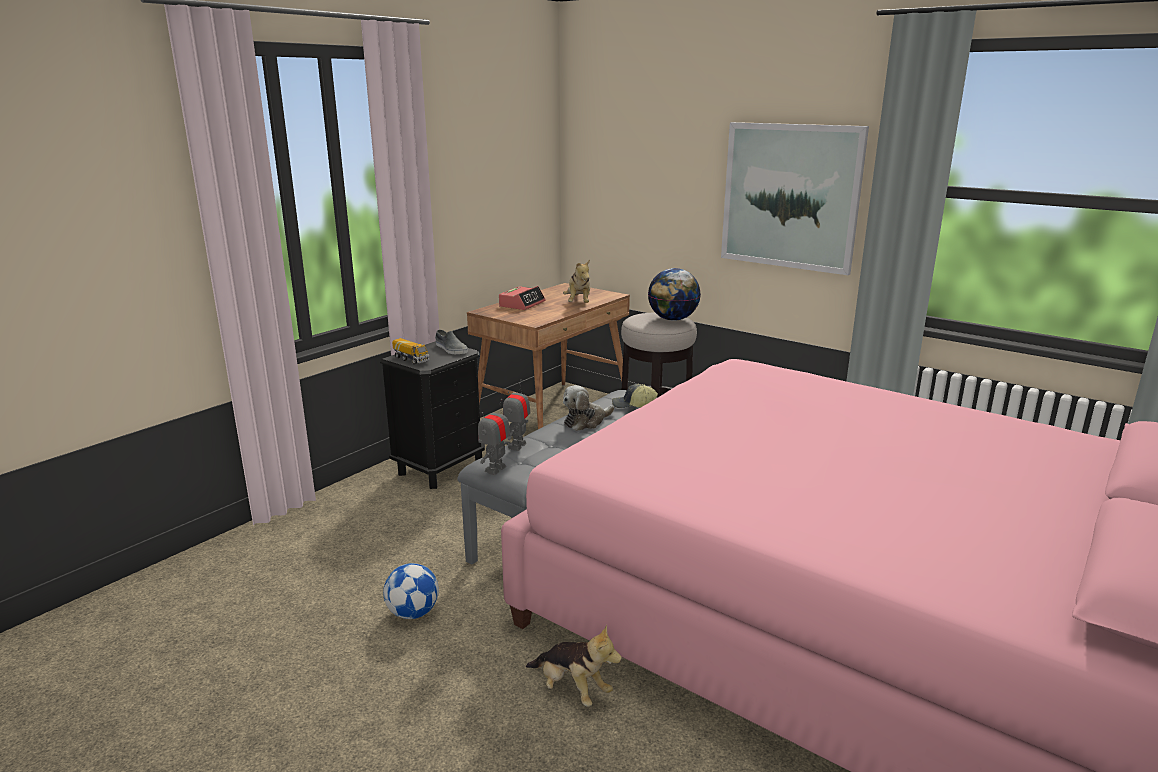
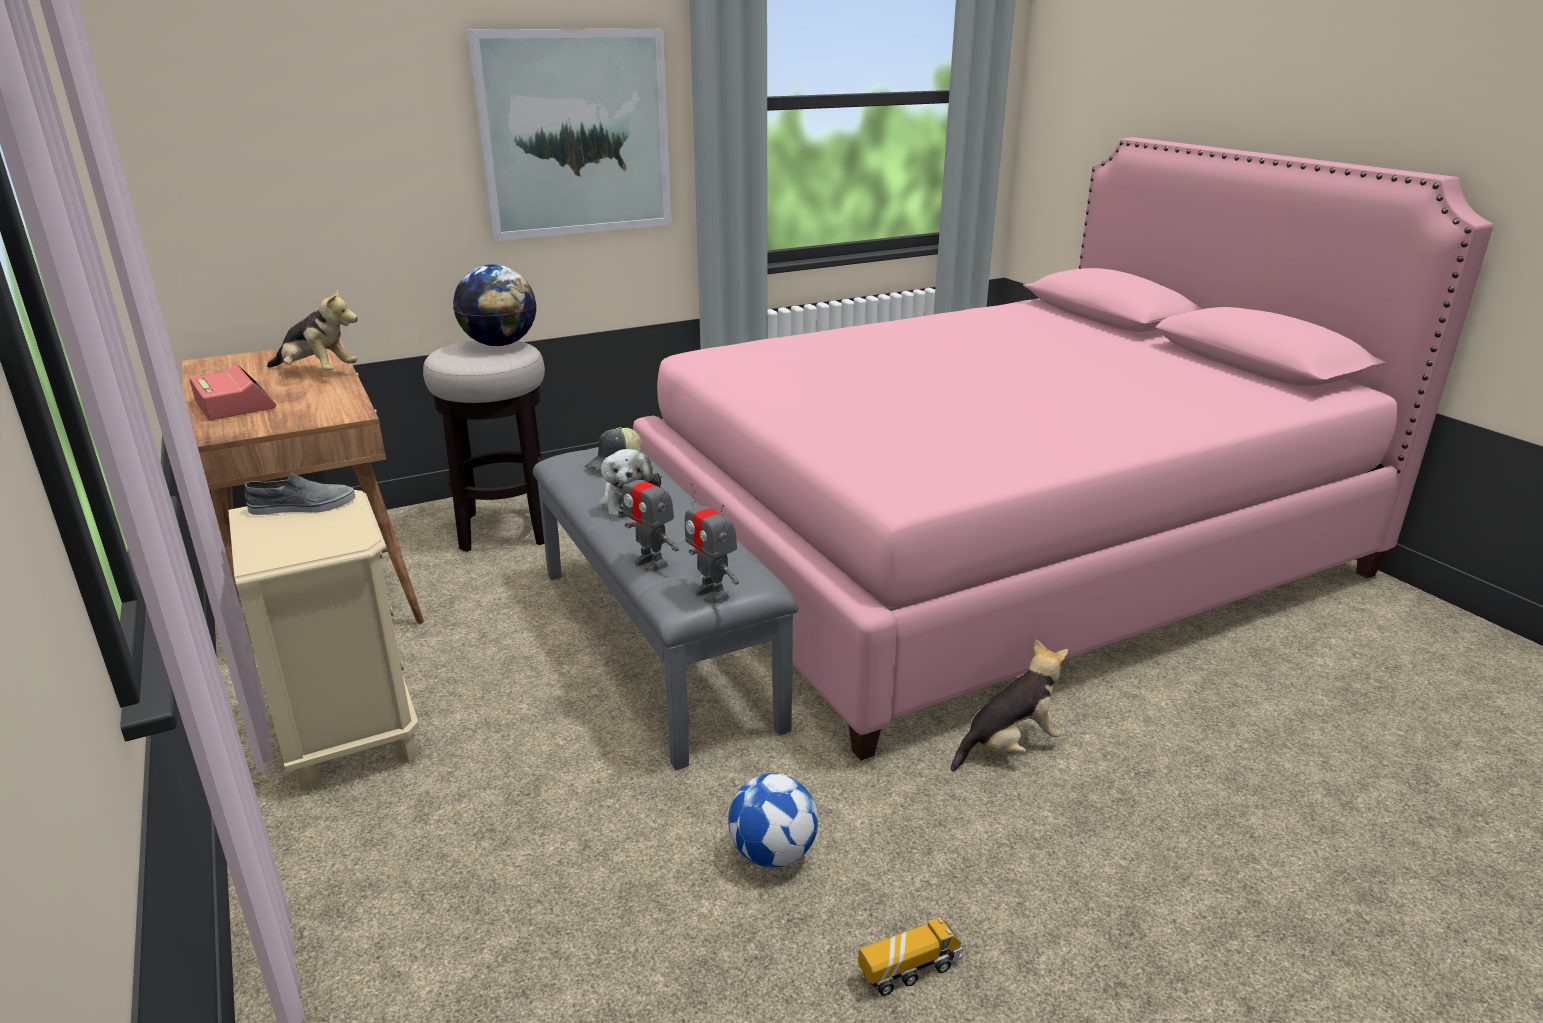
camera: 65 degrees left, 5 degrees up
(411, 360) = (296, 548): toy truck -> toy truck (909, 970)
(440, 468) = (349, 736): black nightstand -> beige nightstand

